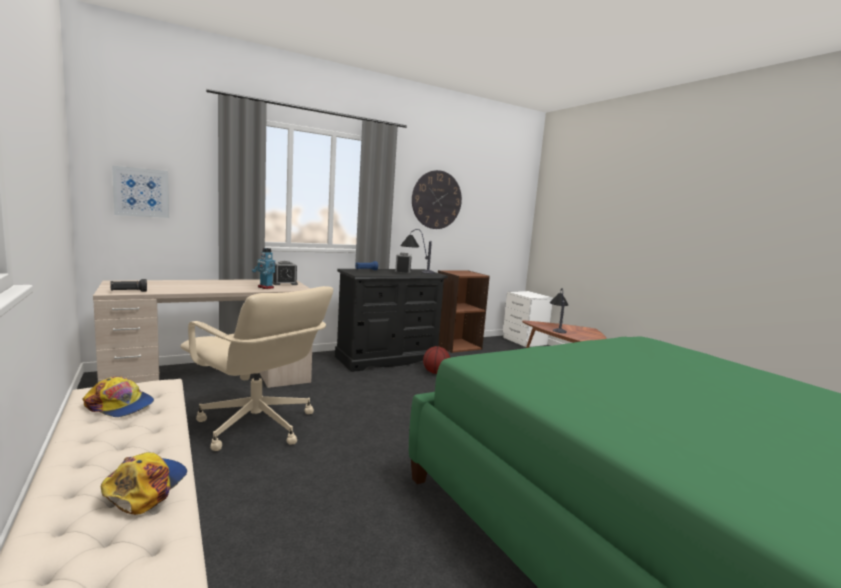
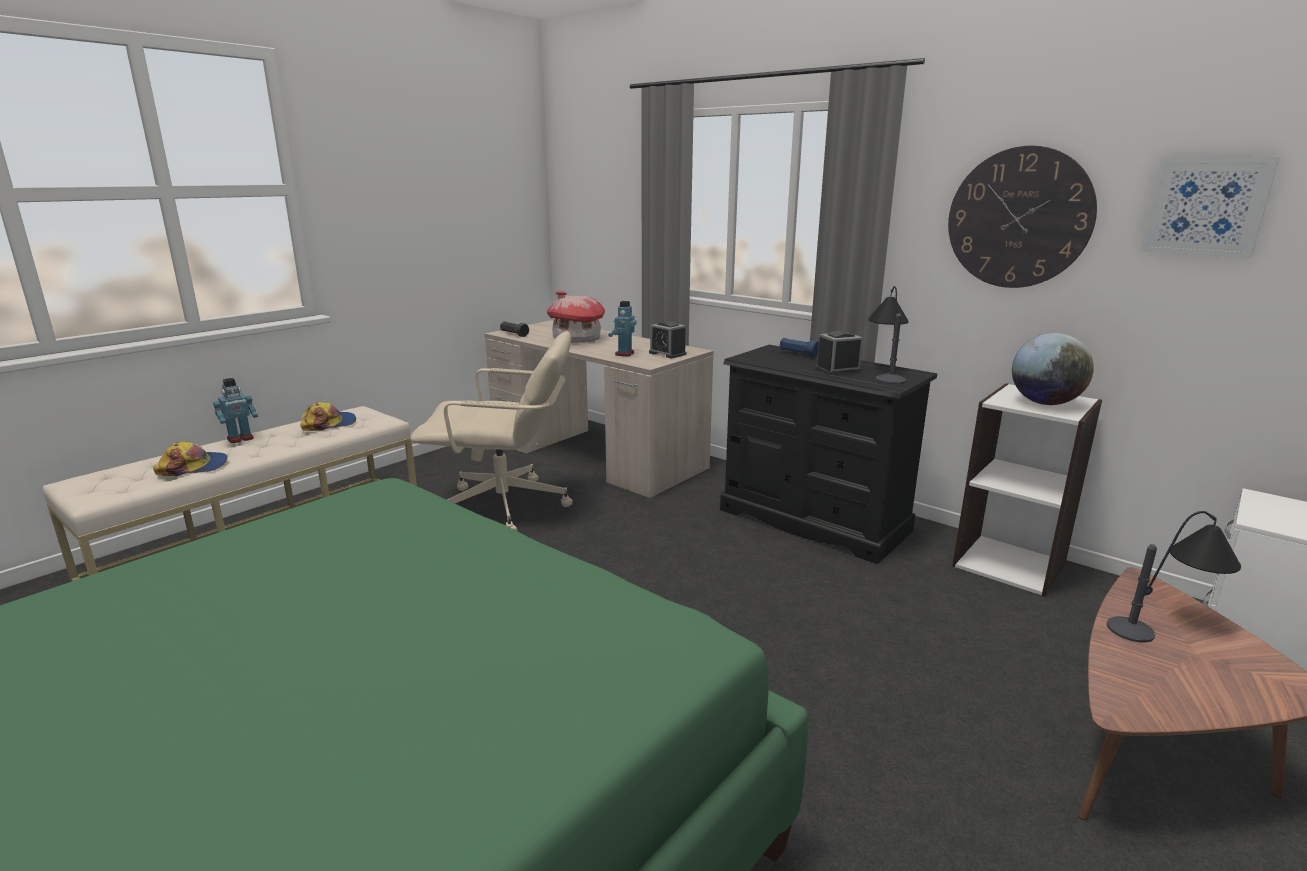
camera: 70 degrees right, 10 degrees up
(74, 456) = (240, 439): none -> toy robot
(120, 405) = (329, 423): cap -> cap turned 120 degrees counterclockwise
(141, 192) = (592, 224): picture -> picture (1206, 206)
(195, 286) = (576, 339): none -> toy house
(256, 426) = (505, 507): beige office chair -> beige office chair turned 105 degrees counterclockwise
(435, 372) = (813, 572): basketball -> none
(456, 345) = (1010, 563): brown bookcase -> white bookcase
(466, 273) = (1044, 403): none -> globe

